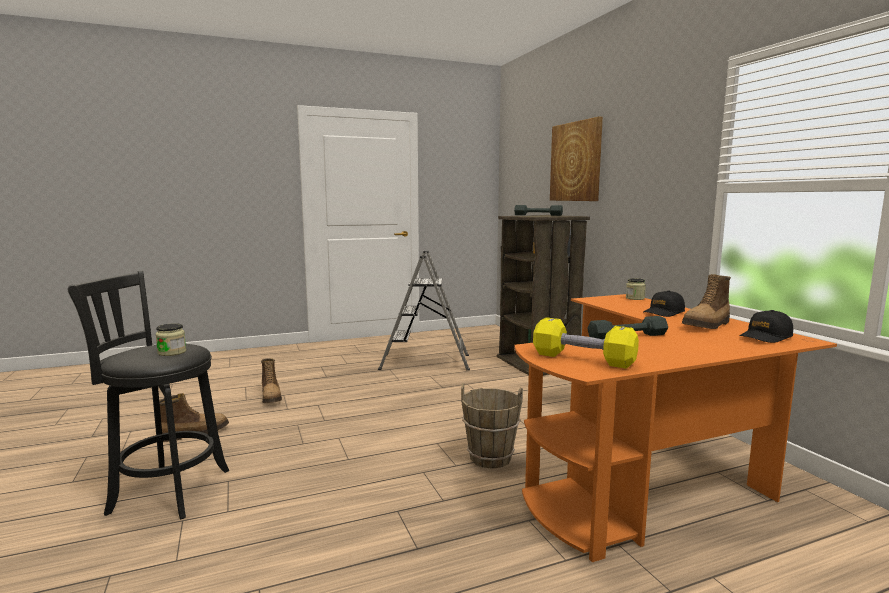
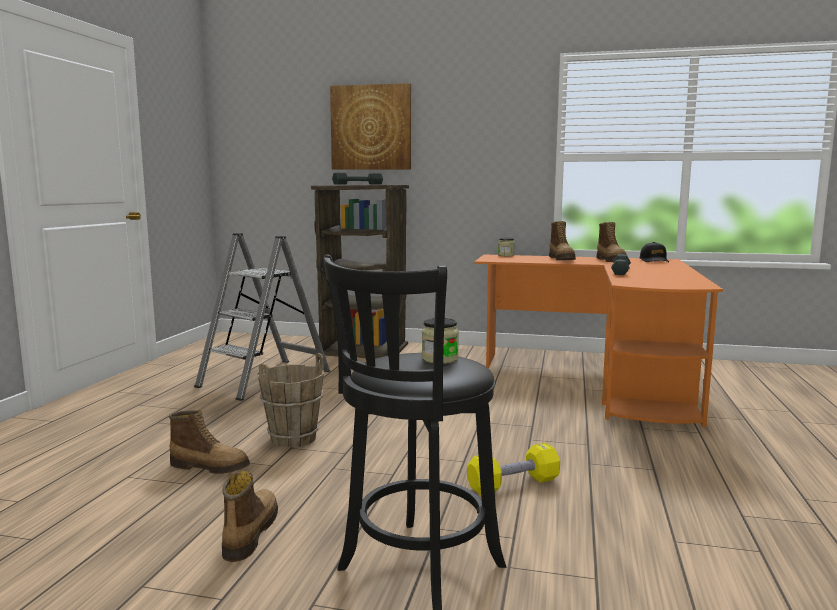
camera: 55 degrees left, 0 degrees up
(490, 458) = (533, 413): brown bucket -> brown bucket (293, 438)
(583, 359) = (671, 282): yellow dumbbell -> yellow dumbbell (513, 484)
(663, 312) = (562, 259): black cap -> boot

